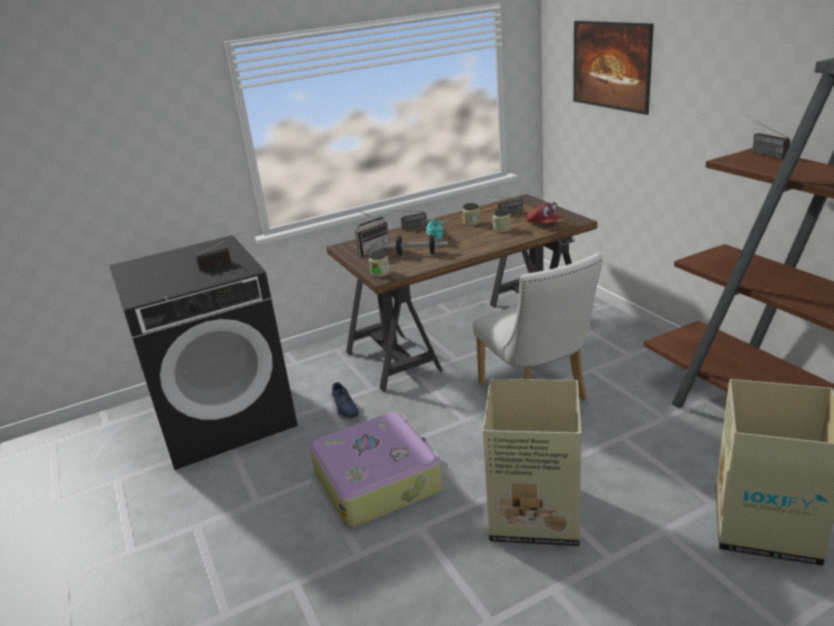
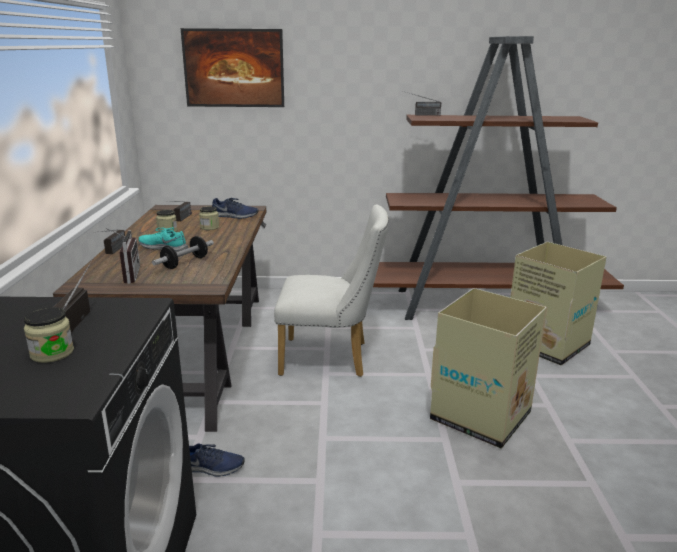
camera: 65 degrees left, 5 degrees down
(378, 480) = (364, 485): suitcase -> none
(380, 273) = (195, 285): jar -> jar (52, 353)
(544, 224) = (234, 216): red cap -> blue shoe

